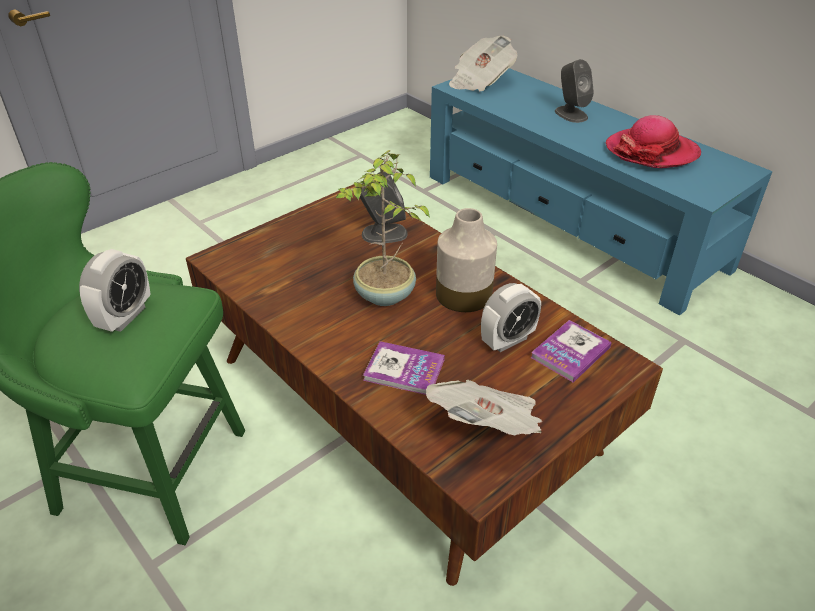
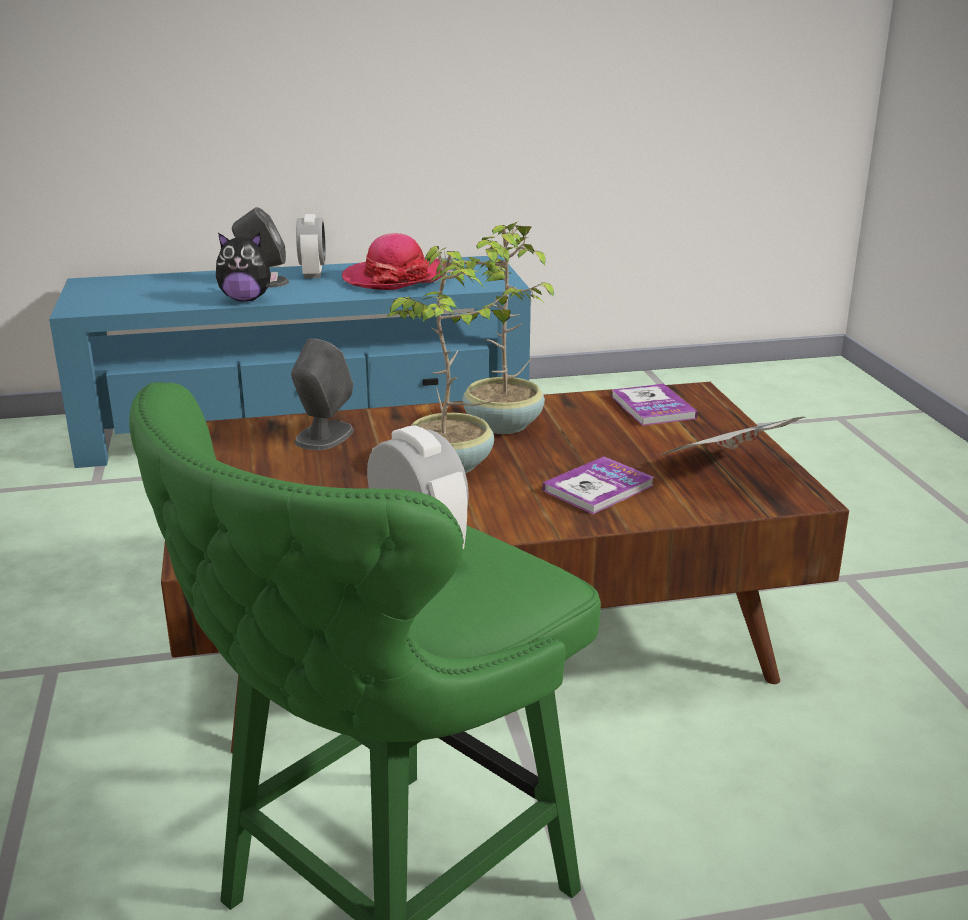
camera: 60 degrees left, 15 degrees down
(464, 293) = (502, 426): beige vase -> potted plant
(480, 81) = (97, 295): newspaper -> none
(507, 340) = (605, 427): alarm clock -> alarm clock (313, 274)
(534, 122) = (246, 299): none -> plush toy

